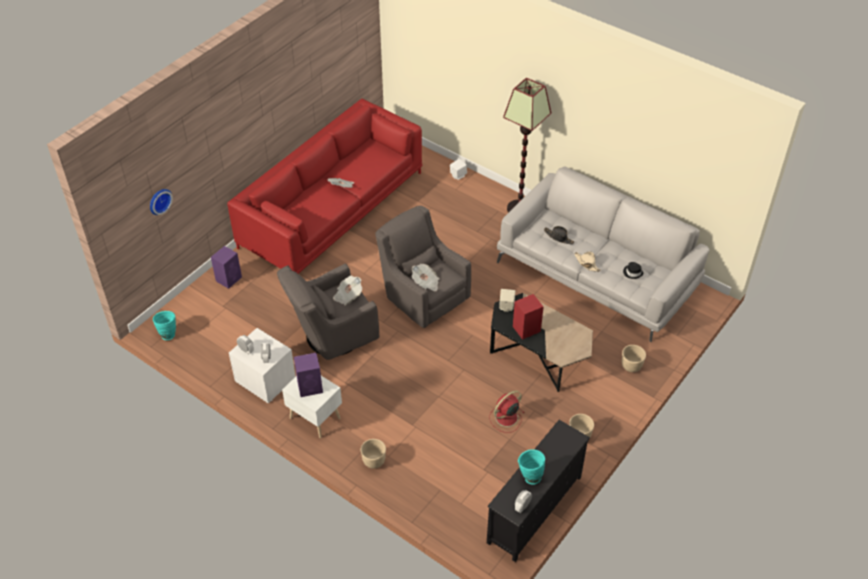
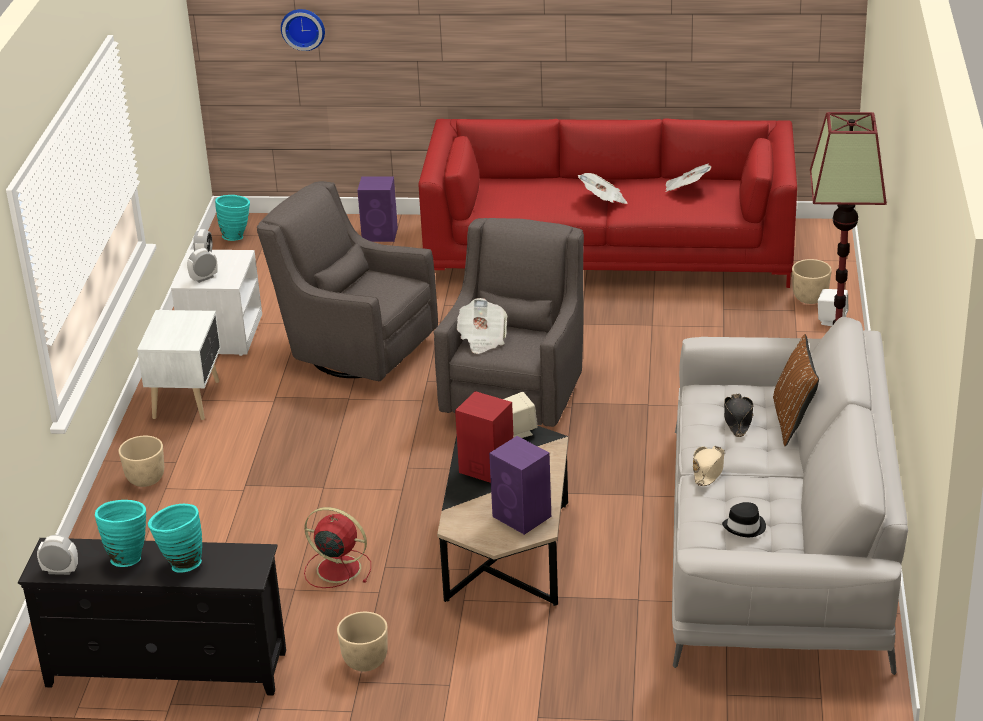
camera: 60 degrees right, 15 degrees down
(310, 387) = (178, 328): purple speaker -> purple speaker (523, 517)
(347, 296) = (385, 289): newspaper -> newspaper (686, 189)
(549, 459) = (180, 563): none -> turquoise vase
(572, 223) = (793, 421): none -> brown pillow
(631, 366) = (587, 665): beige planter -> beige planter (810, 299)

